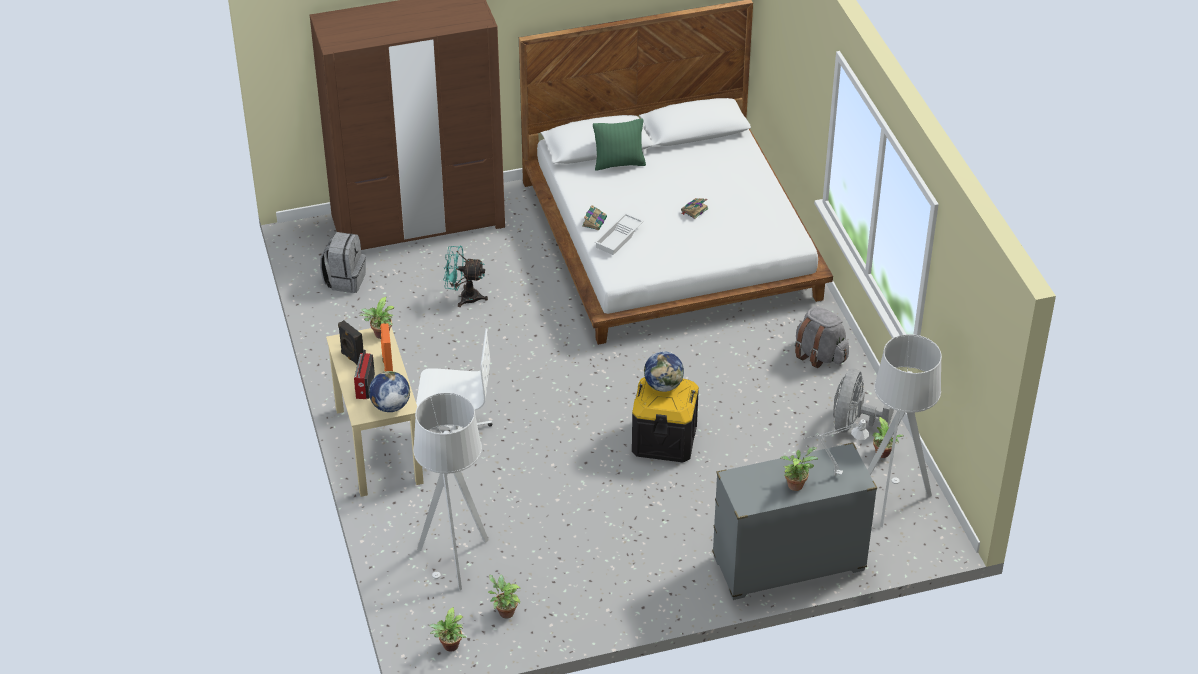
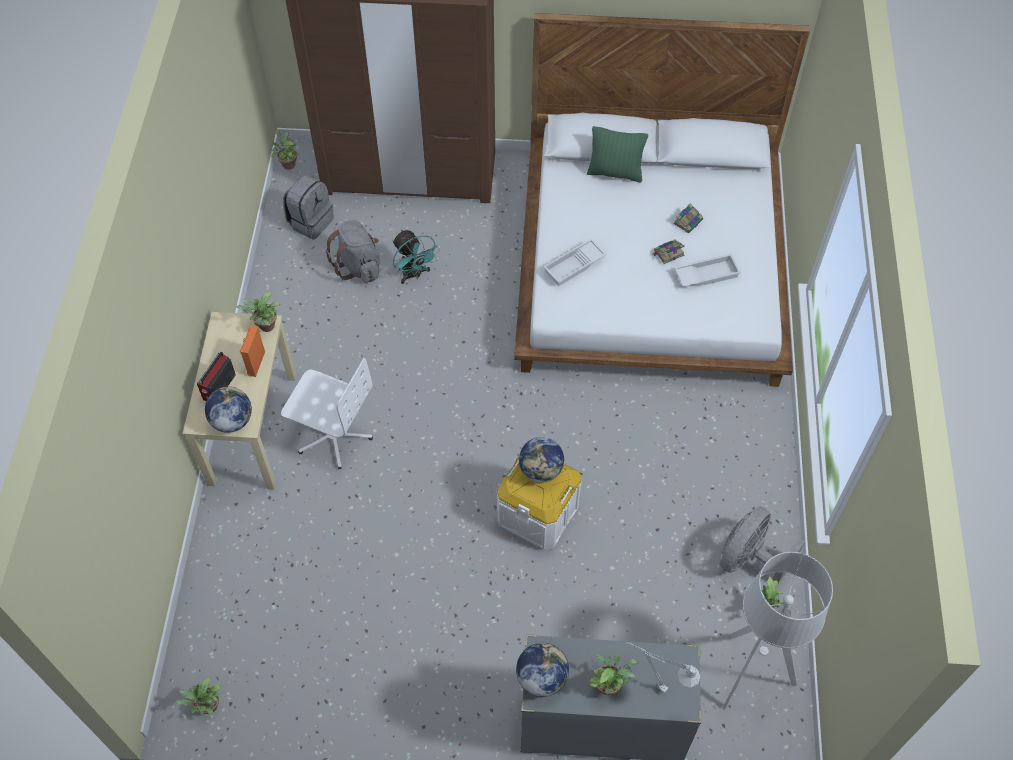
camera: 20 degrees right, 15 degrees up
(352, 358) = (223, 347): black speaker -> none
(455, 559) = (262, 596): grey floor lamp -> none
(464, 297) = (414, 274): turquoise fan -> turquoise fan turned 150 degrees counterclockwise
(504, 612) = (281, 681): potted plant -> potted plant (287, 164)
(594, 221) = (558, 238): book -> book (688, 221)
(664, 439) = (538, 514): black storage box -> white storage box
(733, 217) = (706, 274): none -> white tray
(742, 494) = (541, 677): none -> globe
(819, 355) = (746, 456): grey backpack -> grey backpack (358, 266)

